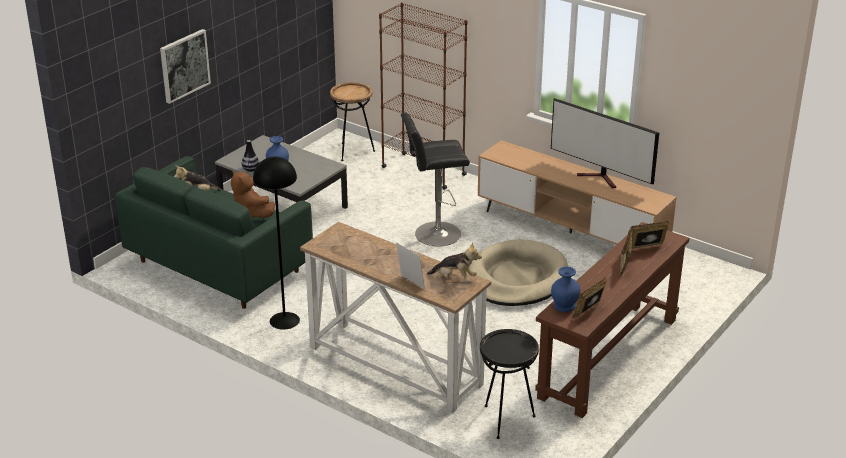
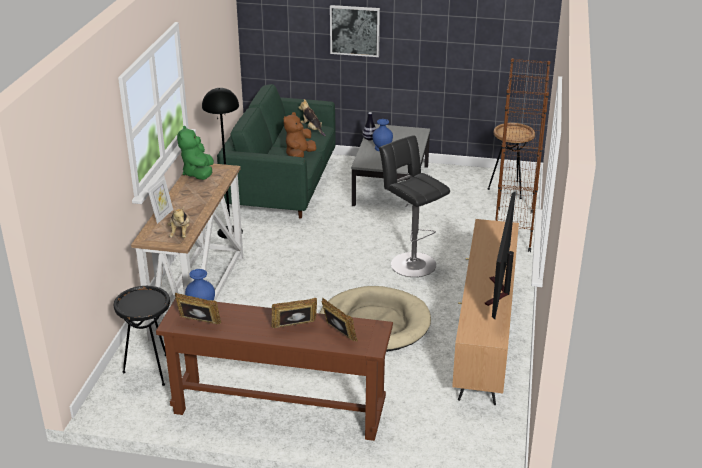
camera: 65 degrees right, 0 degrees up
(335, 247) = (198, 174): none -> green plush toy

